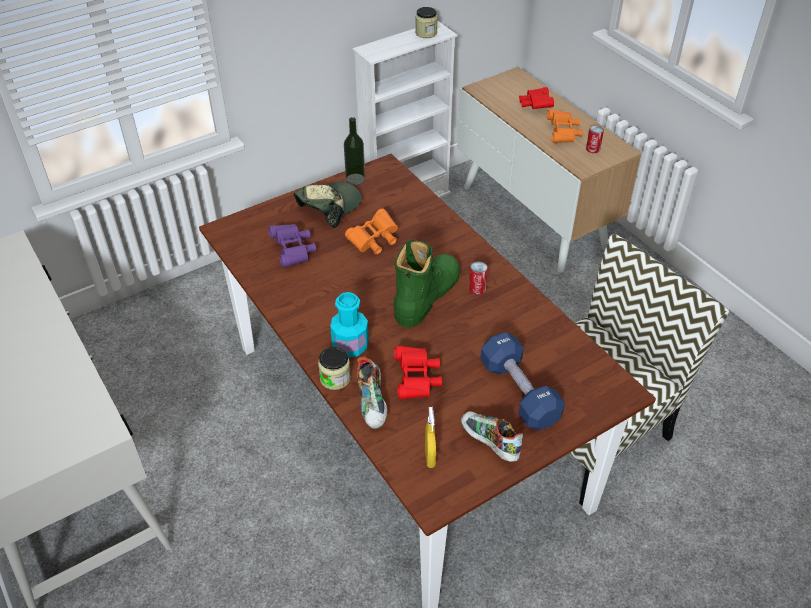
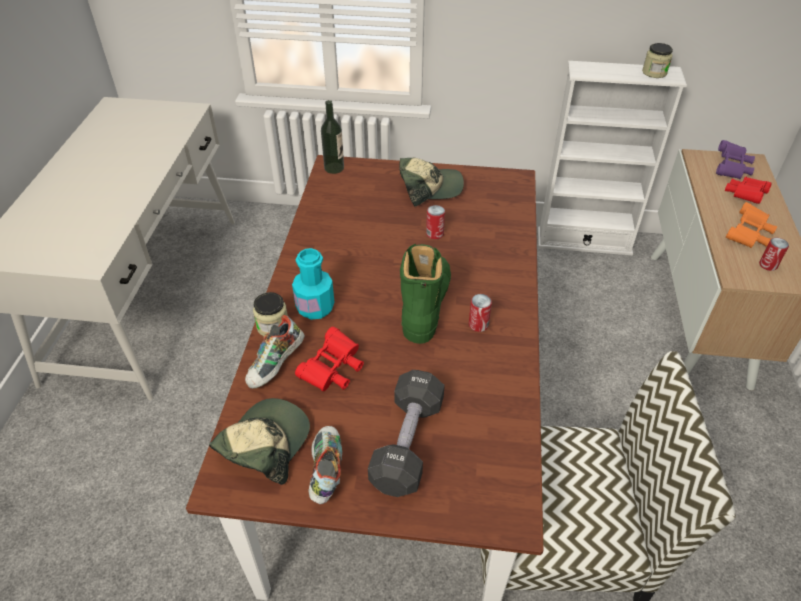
camera: 40 degrees right, 0 degrees up
(293, 251) = (361, 208): purple binoculars -> purple binoculars (731, 168)
(355, 179) = (477, 176): bottle -> bottle (334, 168)
(374, 241) = (434, 234): orange binoculars -> can
(426, 295) = (425, 304): green boot -> green boot turned 60 degrees counterclockwise
(430, 457) = (264, 445): yellow spray bottle -> cap
(519, 392) = (407, 443): blue dumbbell -> black dumbbell

